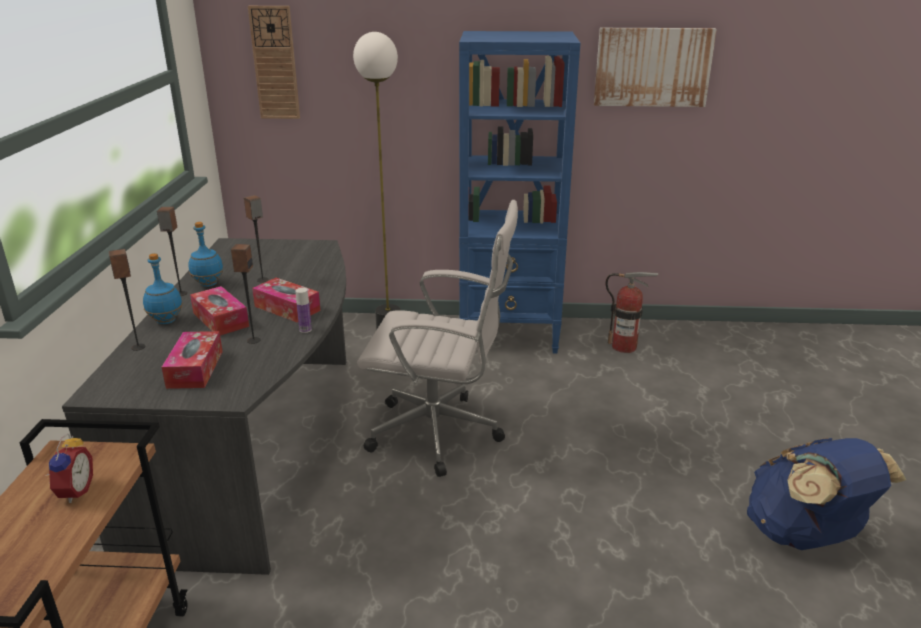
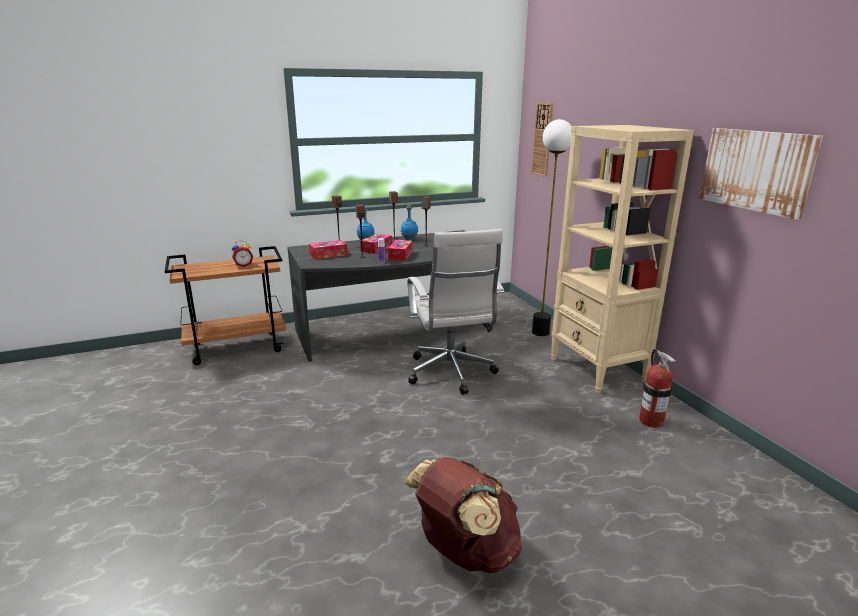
camera: 65 degrees right, 5 degrees down
(510, 334) = (597, 370): blue bookcase -> beige bookcase
(804, 536) = (464, 552): blue backpack -> brown backpack

